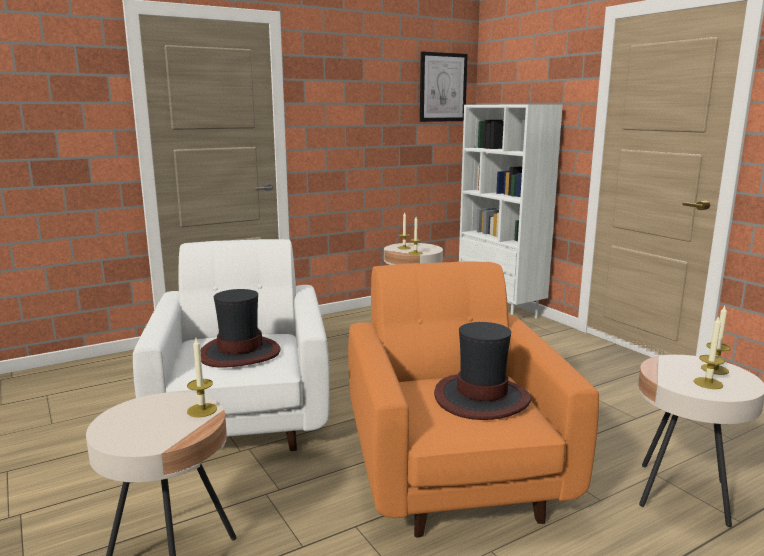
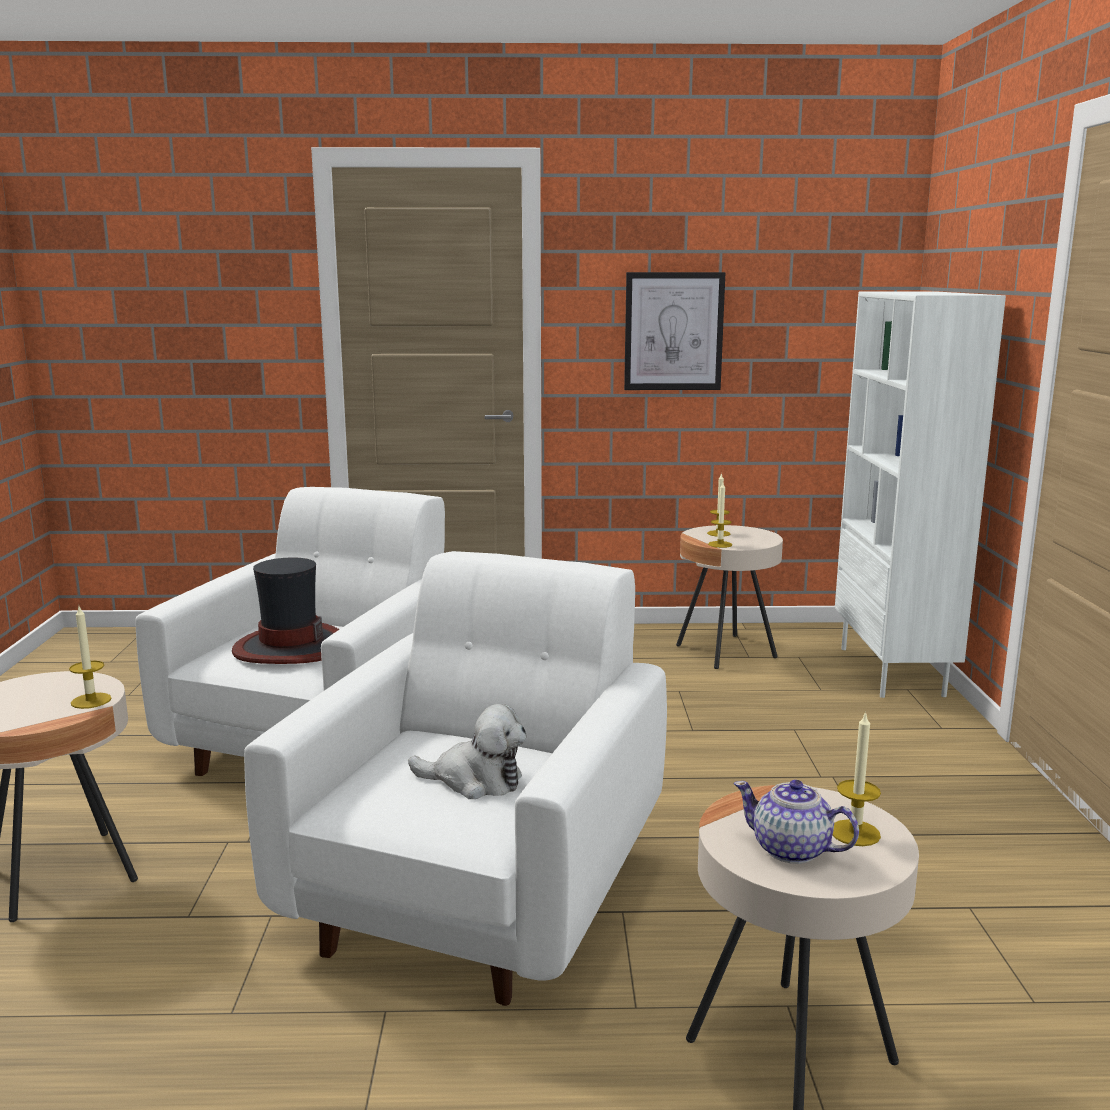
camera: 30 degrees right, 0 degrees up
(442, 87) = (845, 259): picture -> picture (673, 331)
(454, 470) = (481, 890): orange armchair -> white armchair
(481, 398) = (475, 780): hat -> plush toy
(708, 383) = (792, 850): candle -> teapot

